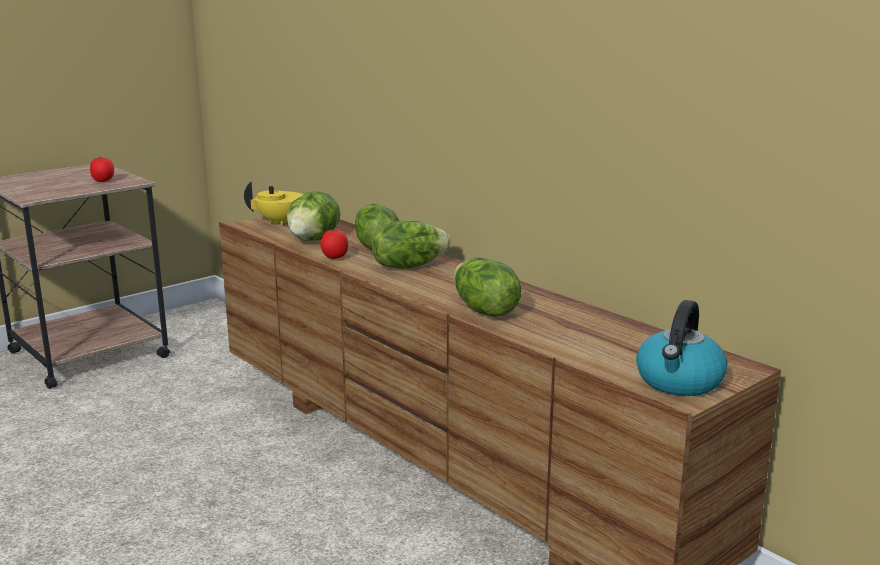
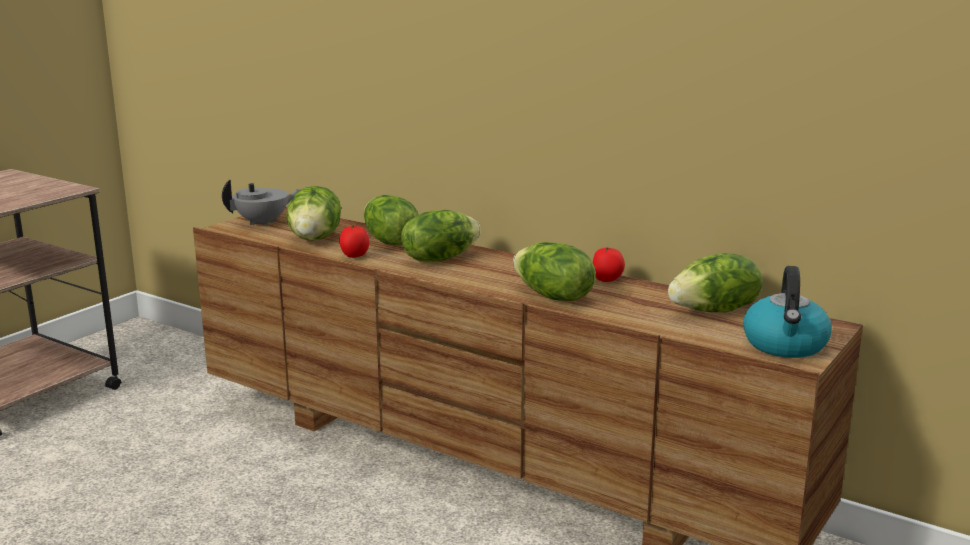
camera: 15 degrees left, 0 degrees up
(103, 181) = (35, 190): tomato -> tomato (607, 280)
(281, 222) = (263, 223): yellow teapot -> grey teapot
(633, 340) = (715, 311): none -> lettuce

